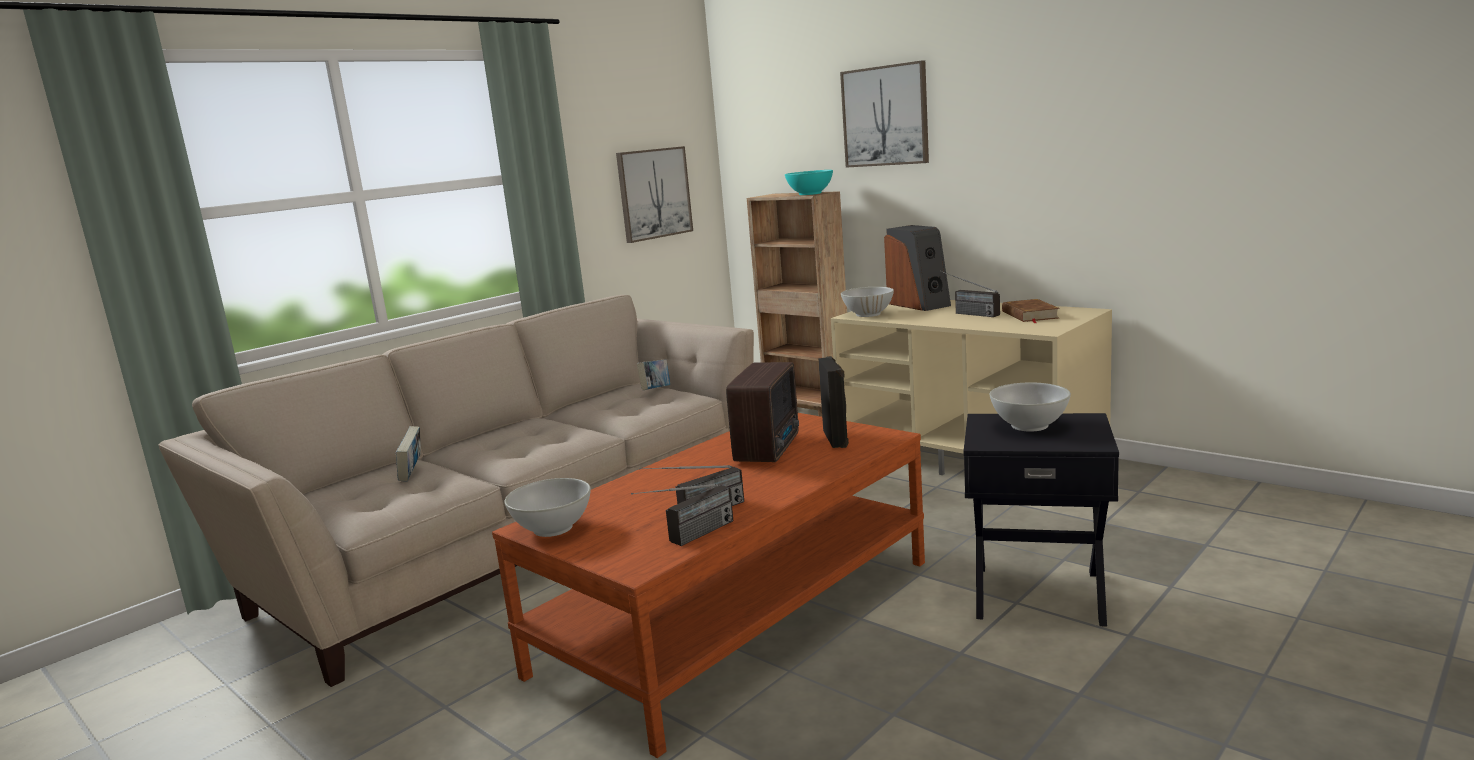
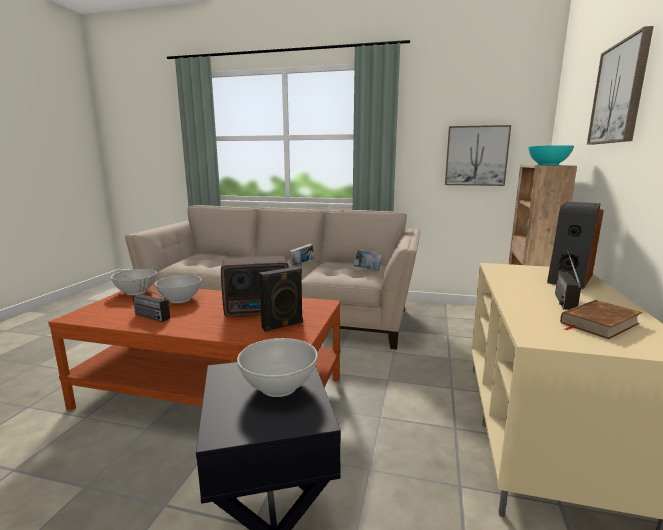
camera: 60 degrees right, 0 degrees up
(412, 473) = (223, 259): book -> book (301, 264)
(689, 538) = (108, 319): radio -> none
(868, 314) = (506, 269): white bowl -> white bowl (180, 299)

